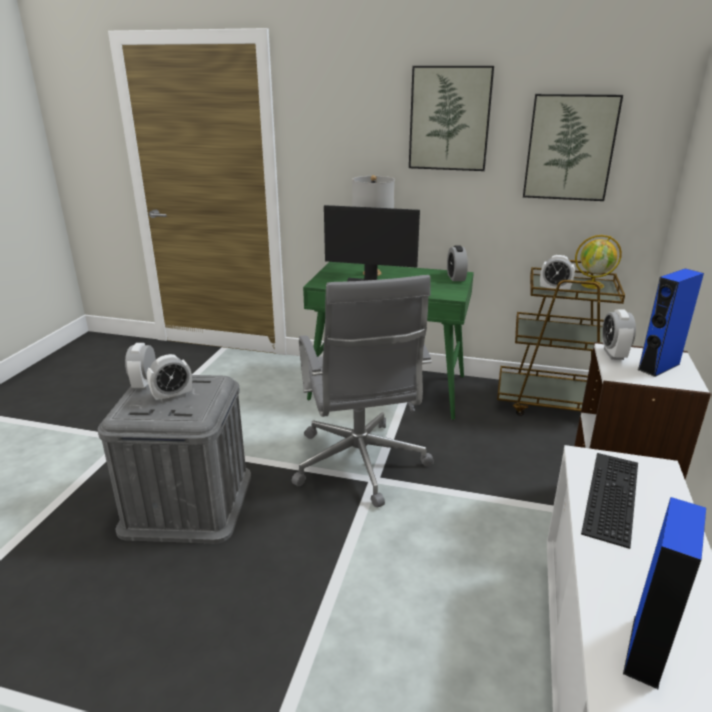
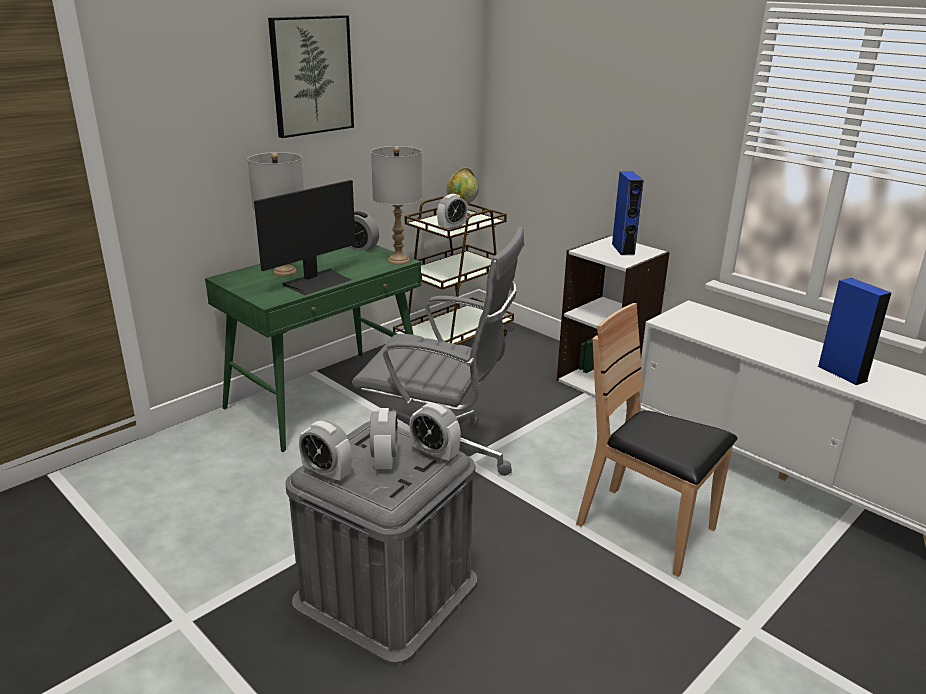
camera: 60 degrees left, 0 degrees up
(372, 629) = (646, 529): none -> brown chair
(452, 295) = (398, 260): none -> grey table lamp
(570, 148) = (413, 92): picture -> none
(608, 494) = (710, 330): keyboard -> none
(613, 354) = (592, 252): alarm clock -> alarm clock (434, 454)

